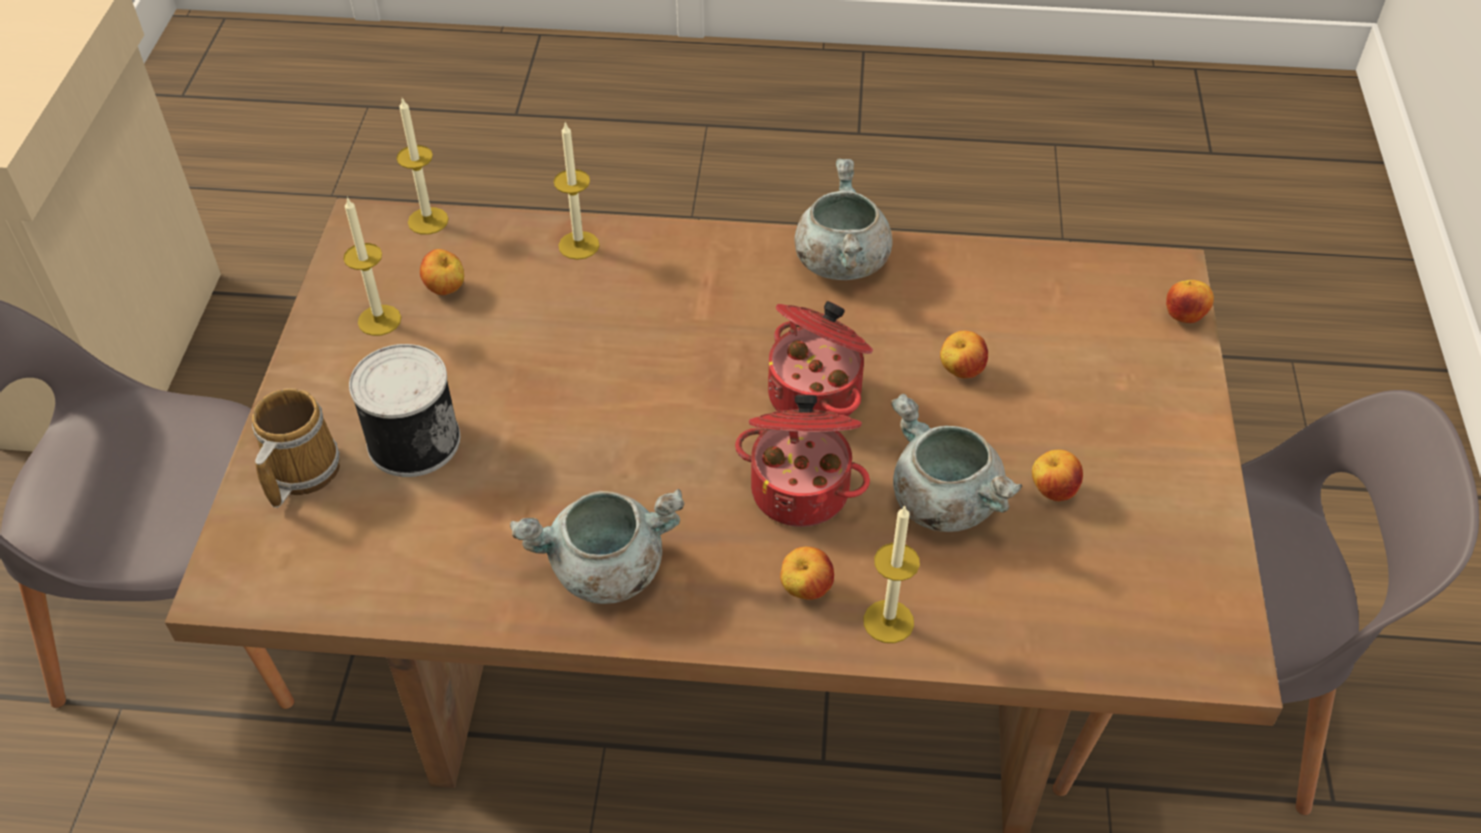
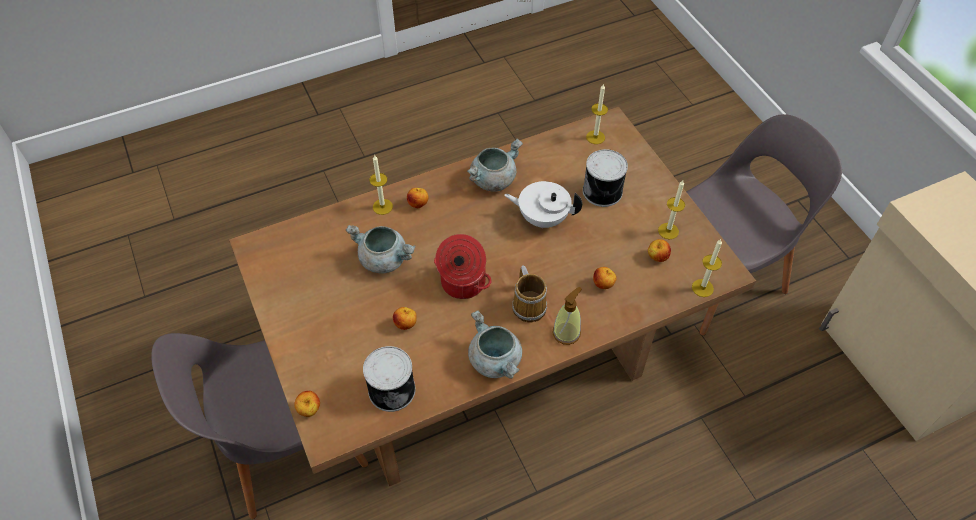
camera: 150 degrees right, 5 degrees up
(298, 471) = (630, 163): mug -> mug (529, 305)
(575, 443) = (542, 218): none -> white teapot
(579, 245) = (623, 308): candle -> candle (595, 137)
(699, 251) = (566, 332): none -> soap dispenser
(801, 488) = (443, 239): cooking pot -> none
(1033, 291) = (392, 389): none -> can
(1052, 491) = (341, 284): apple -> apple (603, 284)

